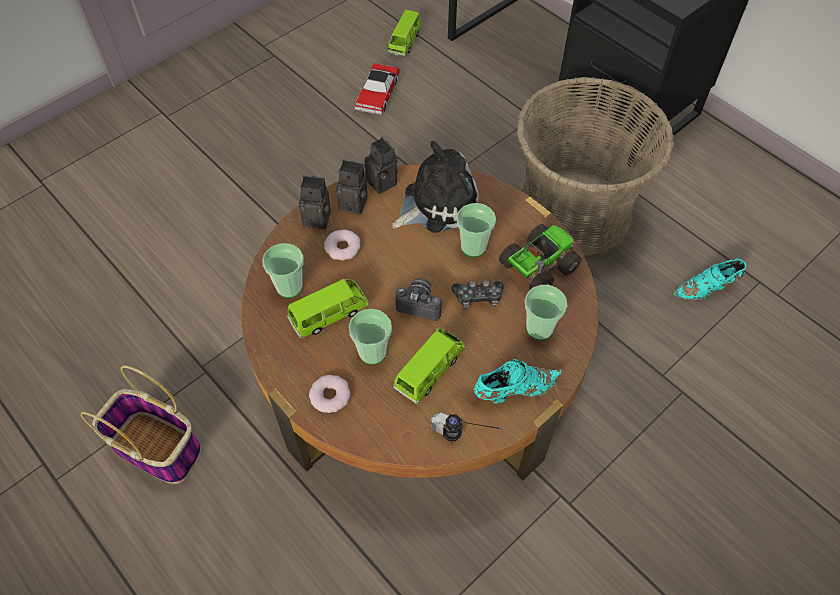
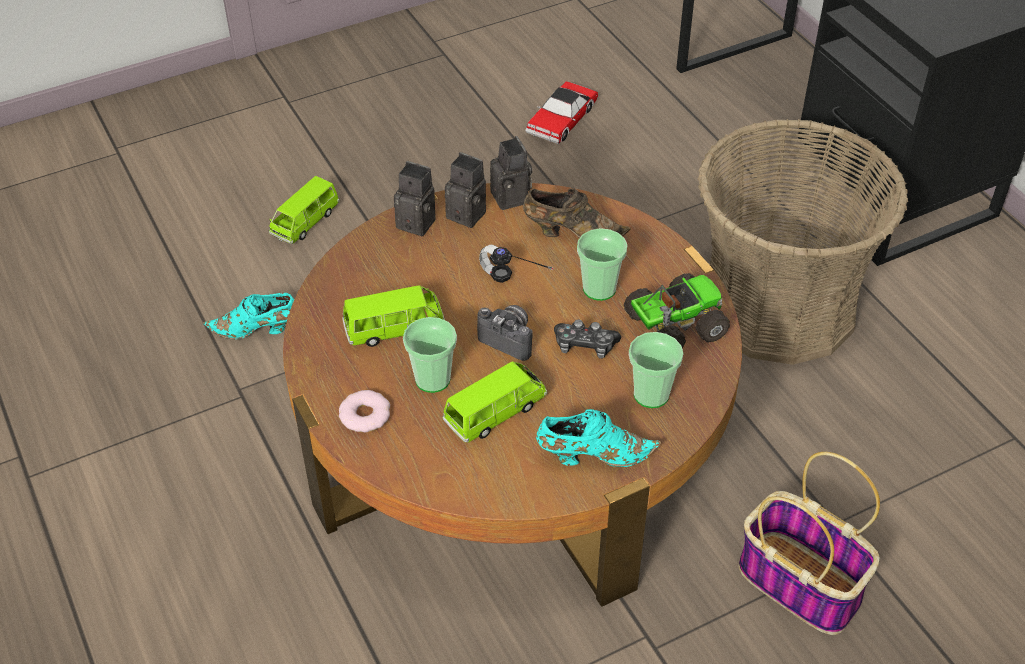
camera: 15 degrees right, 10 degrees down
(158, 448) = (158, 468): basket -> basket (802, 584)
(289, 287) = (357, 290): cup -> none
(343, 248) = (436, 260): donut -> none
(404, 42) = (617, 65): green toy car -> green toy car (305, 222)
(437, 203) = (571, 233): plush toy -> brown shoe
(461, 444) = (506, 500): headphones -> headphones (508, 287)
(707, 289) = (935, 431): turquoise shoe -> turquoise shoe (258, 330)

